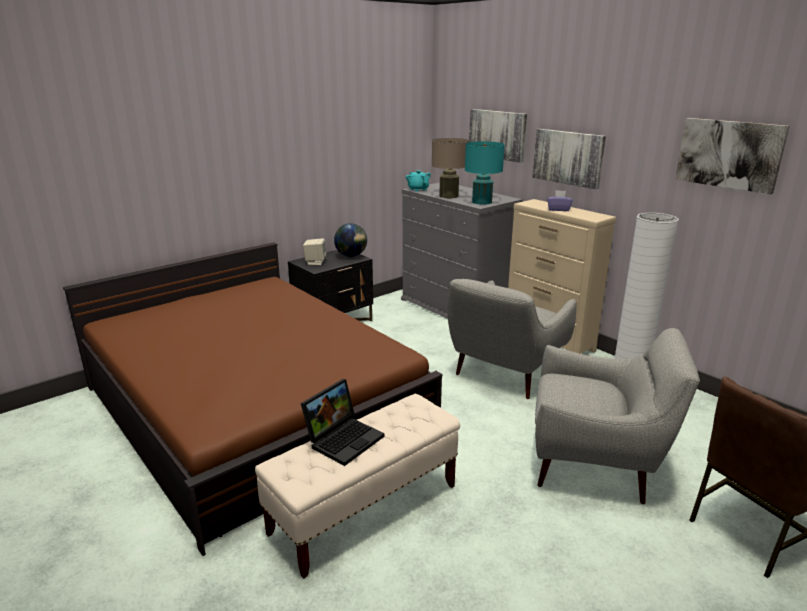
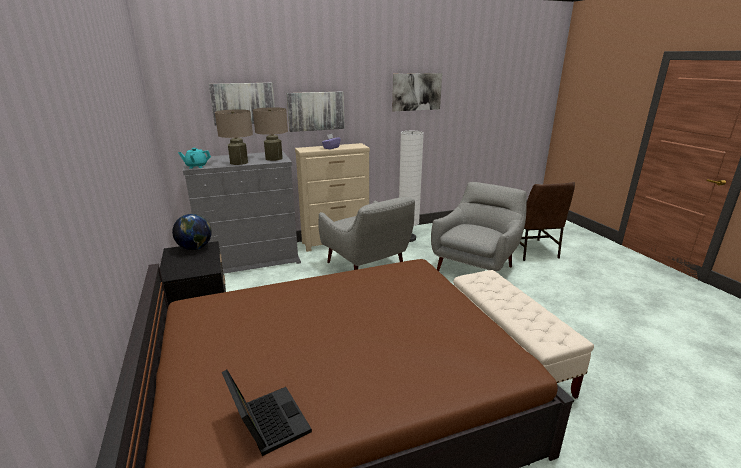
camera: 70 degrees left, 0 degrees up
(315, 262) = (186, 267): beige speaker -> none
(344, 438) = (516, 311): laptop -> laptop (266, 422)
(482, 202) = (274, 158): turquoise table lamp -> beige table lamp

